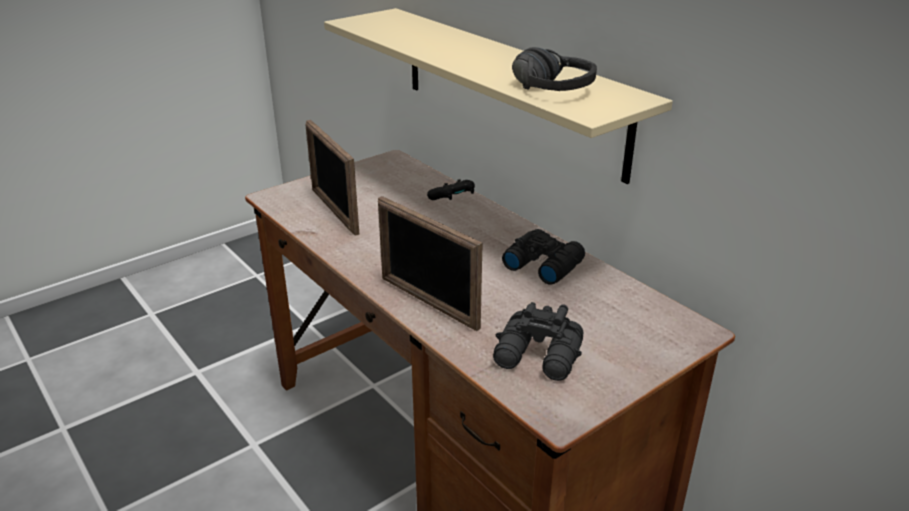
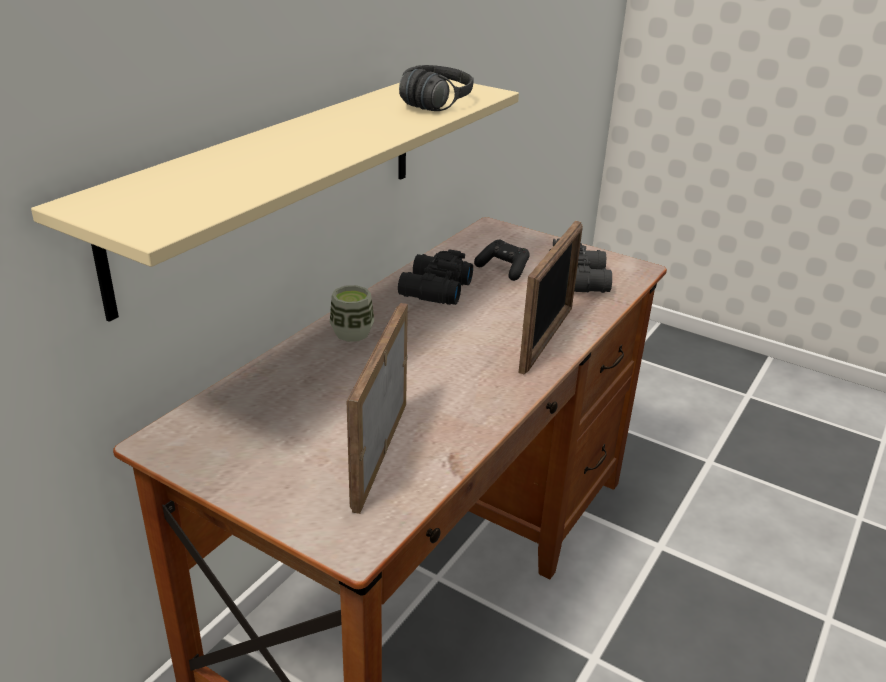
camera: 110 degrees left, 0 degrees up
(334, 211) = (380, 453): picture frame -> picture frame turned 150 degrees clockwise
(453, 199) = (301, 360): black game controller -> black game controller (503, 269)
(482, 220) = (352, 333): none -> cup

